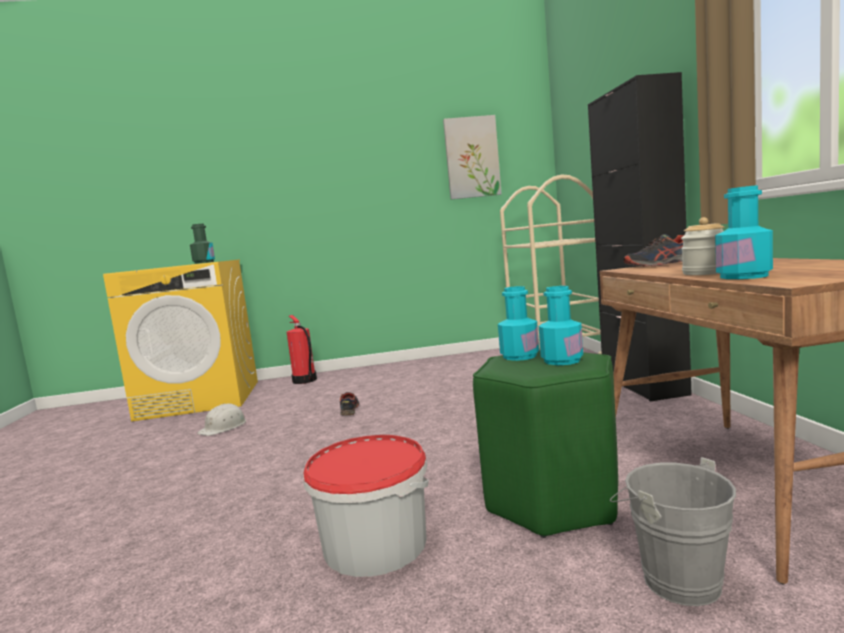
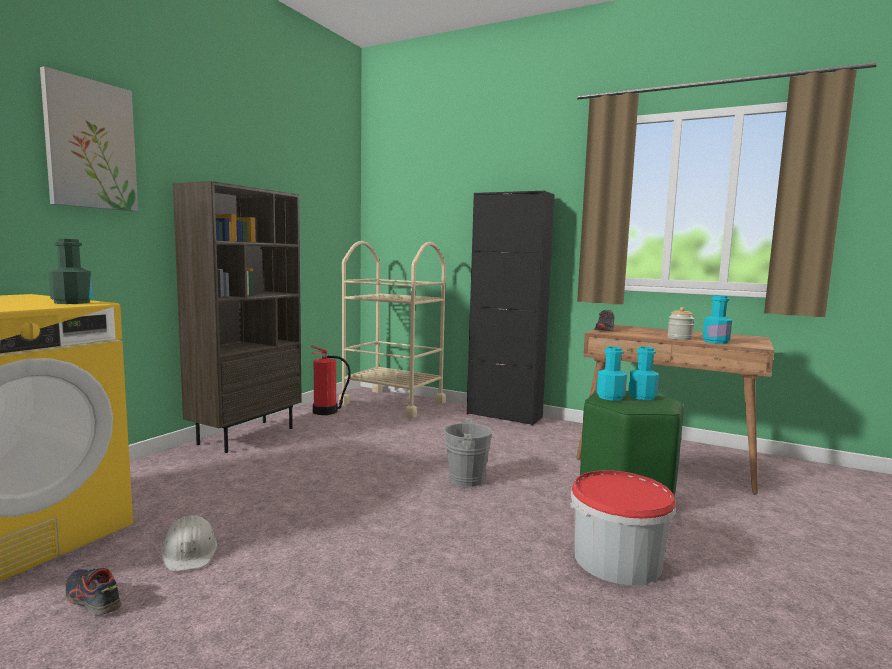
camera: 55 degrees left, 0 degrees up
(305, 380) = (147, 472): fire extinguisher -> fire extinguisher (326, 411)
(349, 410) = (317, 486): shoe -> shoe (92, 599)
(395, 368) = (246, 435): none -> brown bookcase
(472, 157) = (307, 201): picture -> picture (90, 145)
(673, 577) = (734, 507): grey bucket -> grey bucket (462, 479)

